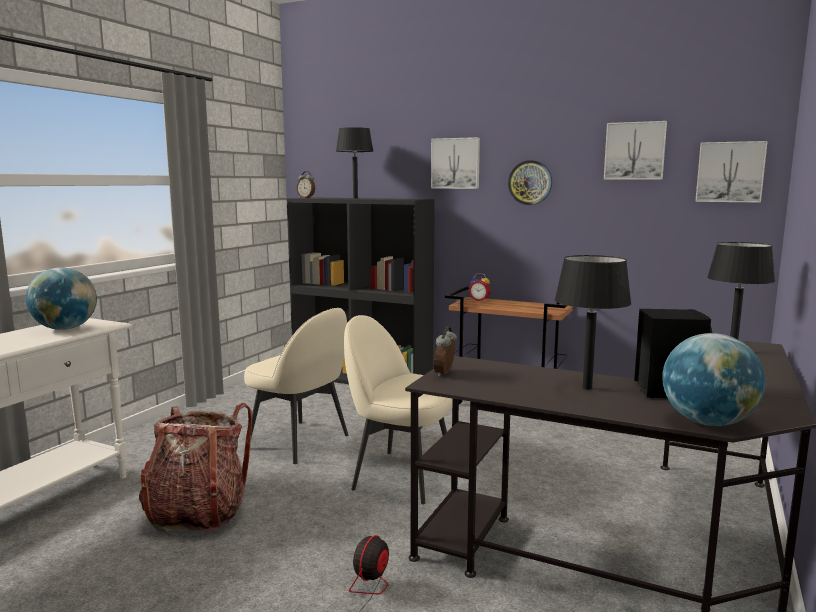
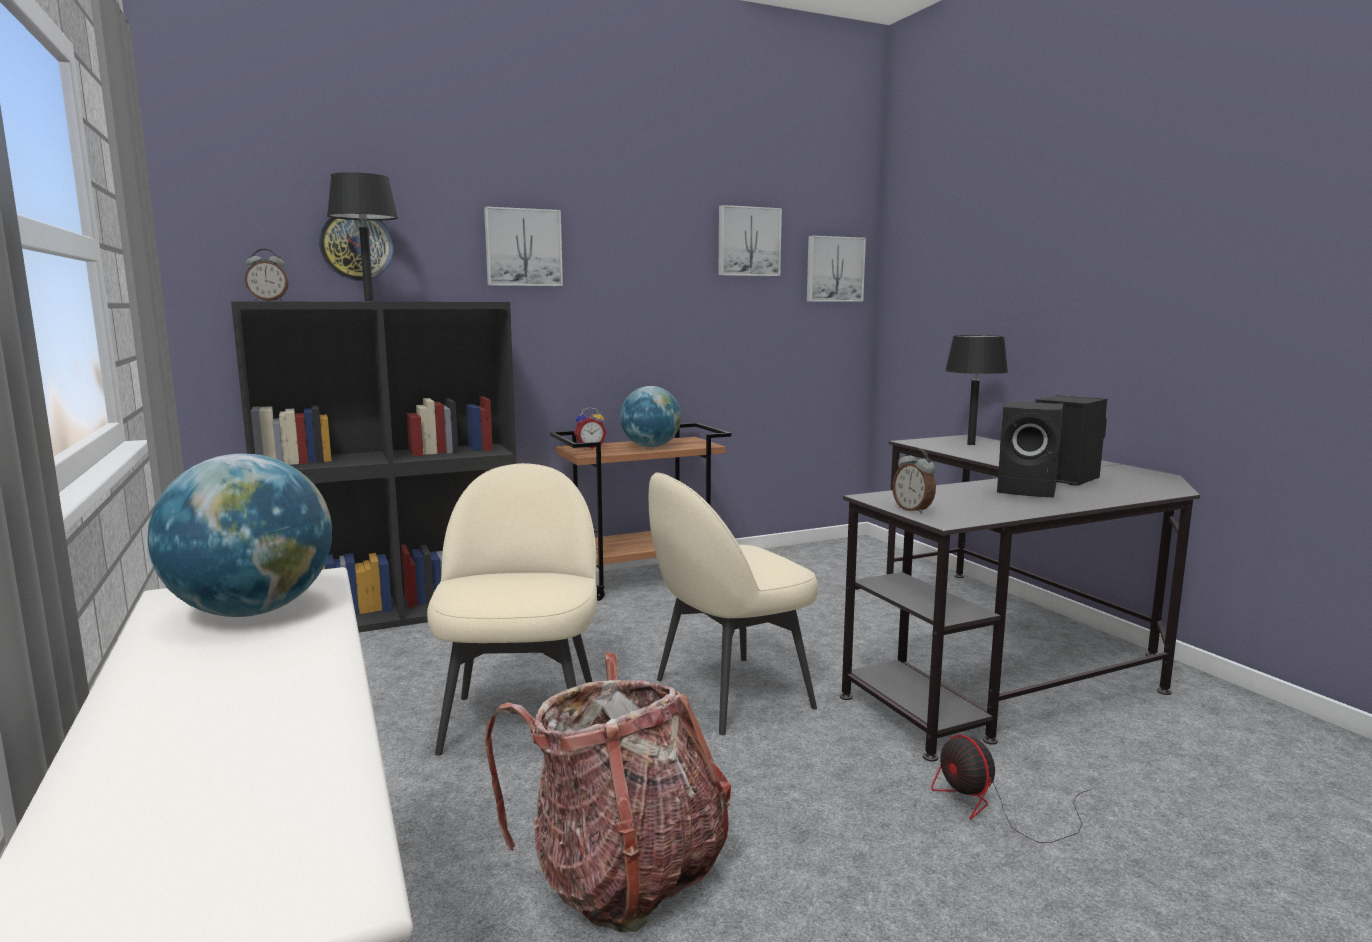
camera: 50 degrees left, 0 degrees up
(300, 442) = (522, 720): beige chair -> beige chair turned 75 degrees counterclockwise
(530, 182) = (631, 278): wall clock -> wall clock (356, 245)
(587, 388) = (1029, 490): black table lamp -> black speaker
(708, 422) = (1159, 490): globe -> globe (651, 446)

